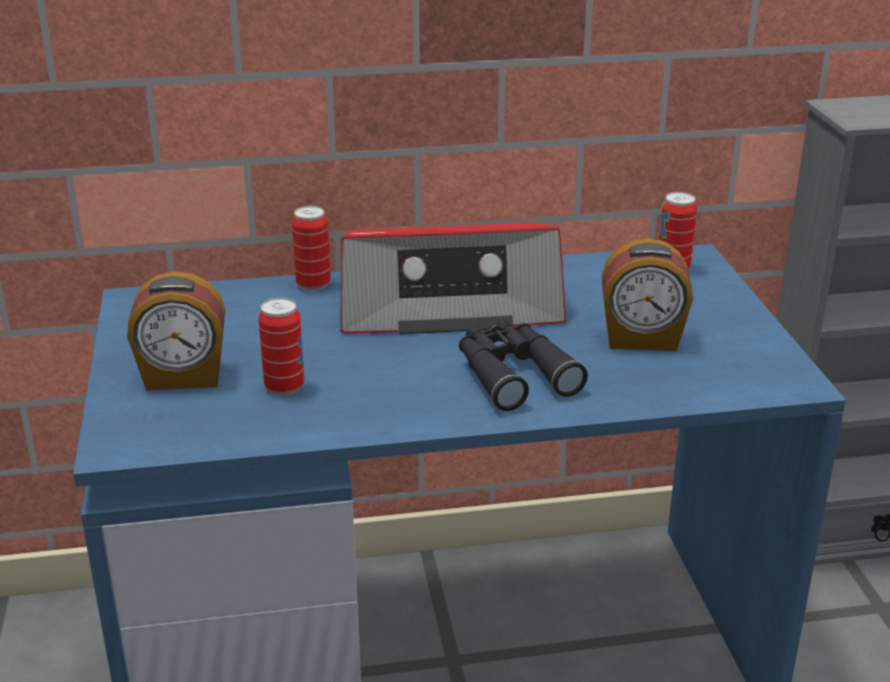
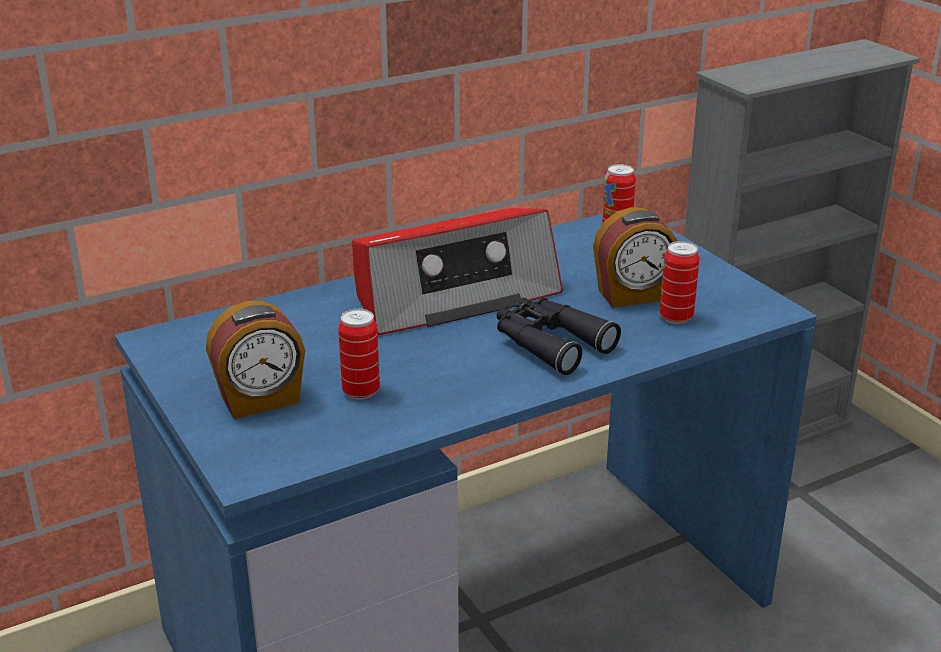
camera: 20 degrees left, 0 degrees up
(313, 284) = (317, 296): can -> can (676, 317)

